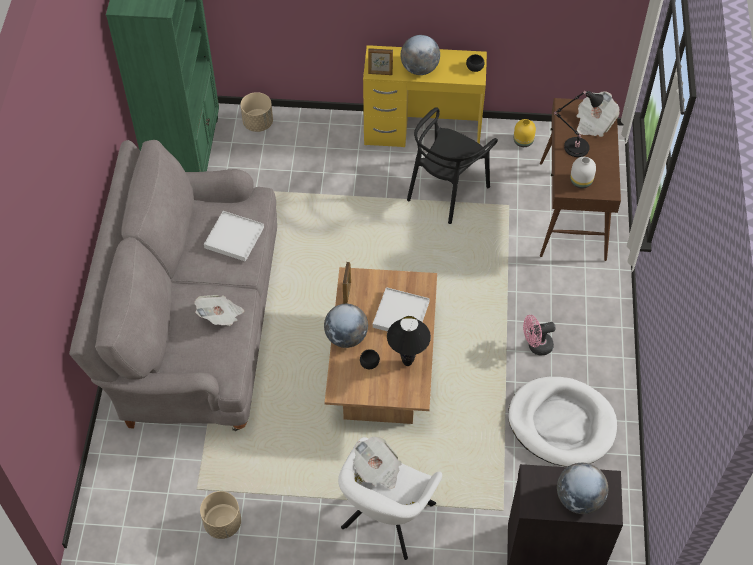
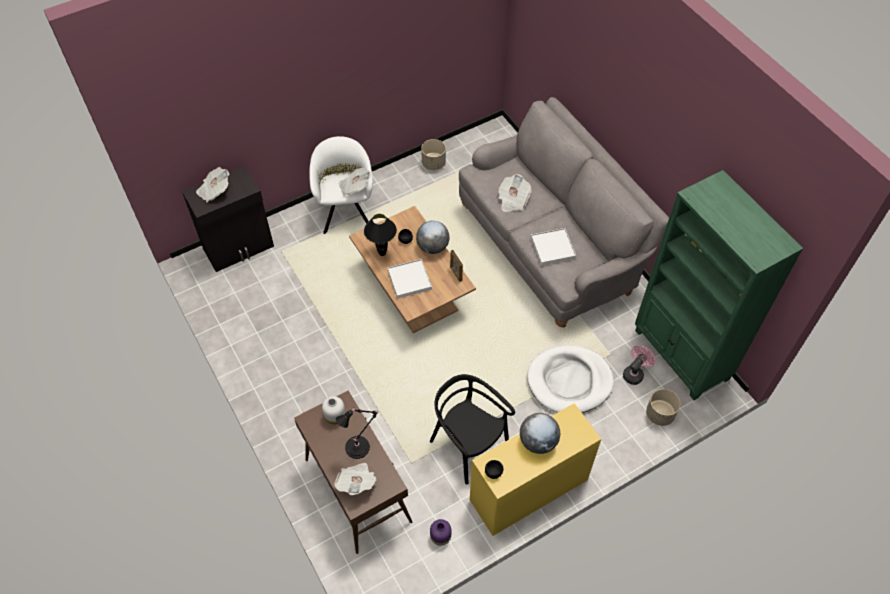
camera: 145 degrees right, 0 degrees up
(380, 73) = (565, 416): picture frame -> none
(446, 191) = (468, 445): black chair -> black chair turned 45 degrees counterclockwise
(523, 141) = (440, 536): yellow vase -> purple vase
(536, 346) = (320, 361): pink fan -> pink fan (635, 373)
(561, 423) = (273, 319): white dog bed -> white dog bed (569, 381)
(579, 498) = (214, 191): globe -> newspaper

